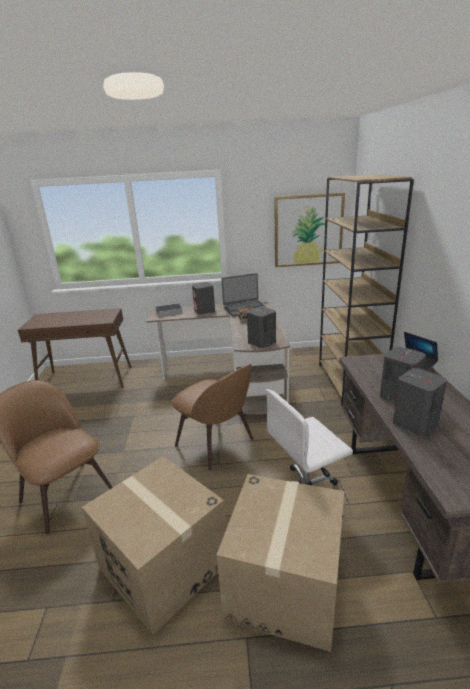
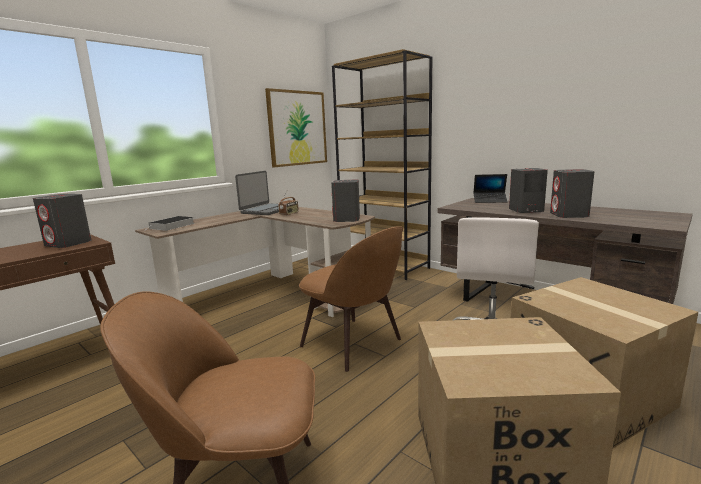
camera: 45 degrees left, 10 degrees down
(204, 311) = (223, 218): grey speaker -> grey speaker (68, 243)
(216, 444) = (354, 344): brown chair -> brown chair turned 45 degrees clockwise

